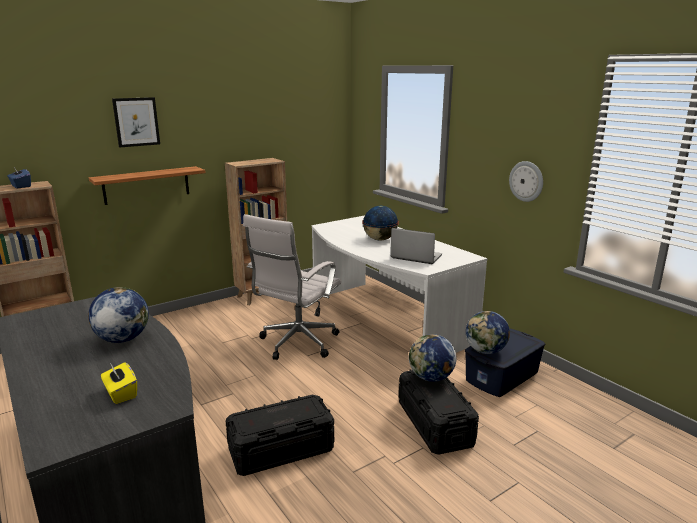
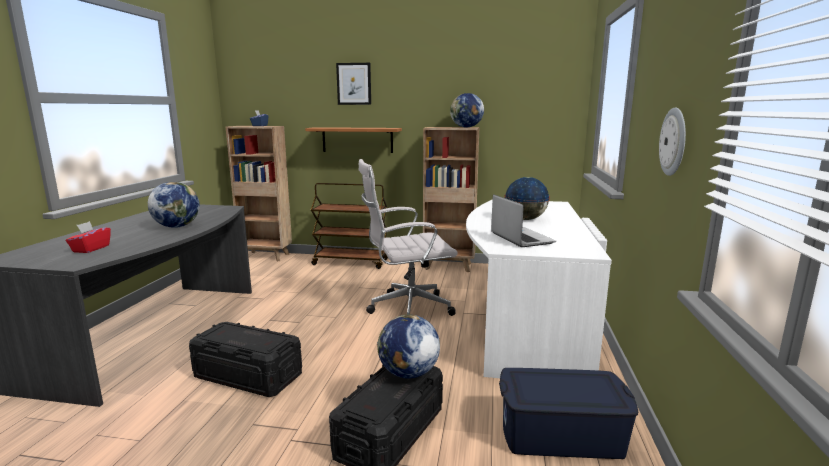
camera: 45 degrees right, 5 degrees down
(121, 393) = (91, 249): yellow tissue box -> red tissue box
(165, 322) = (351, 262): none -> brown cart
(485, 351) = (524, 380): globe -> globe (466, 127)

